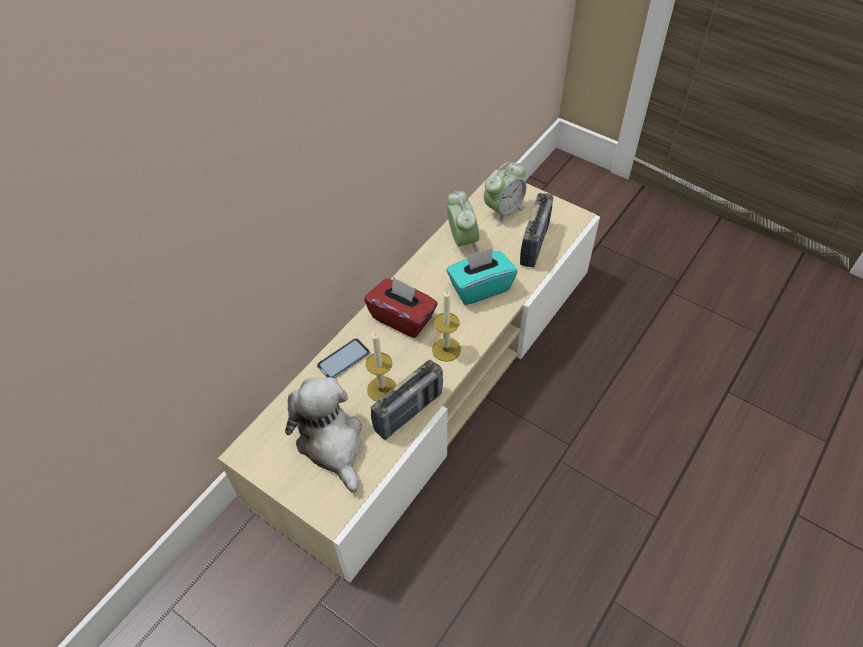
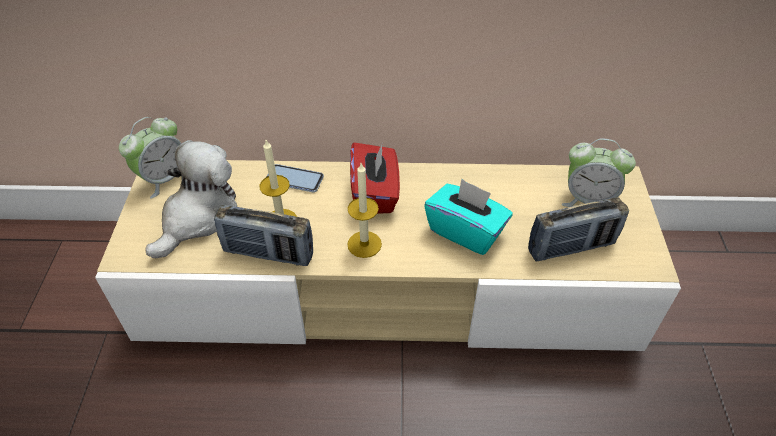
camera: 55 degrees right, 5 degrees down
(462, 241) = (512, 188): alarm clock -> alarm clock (164, 178)

